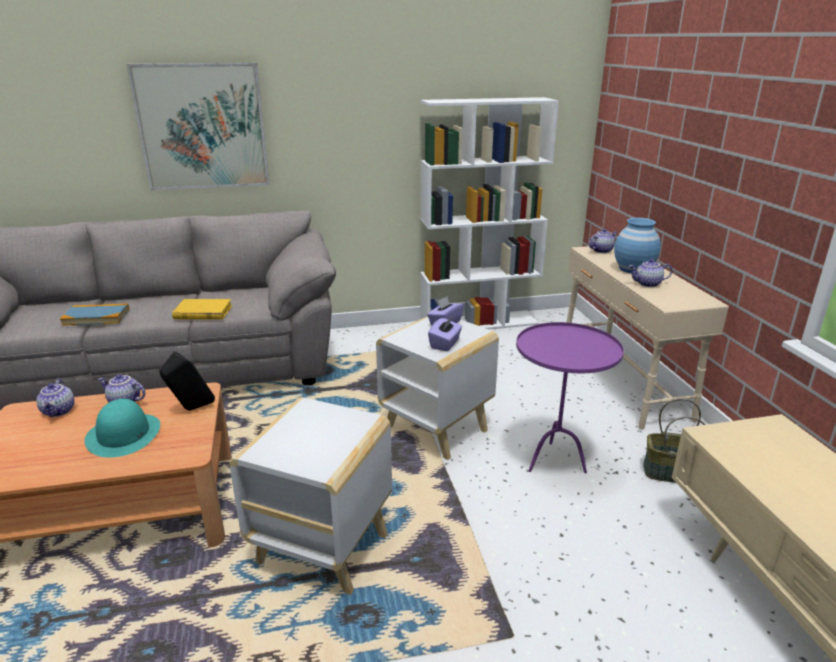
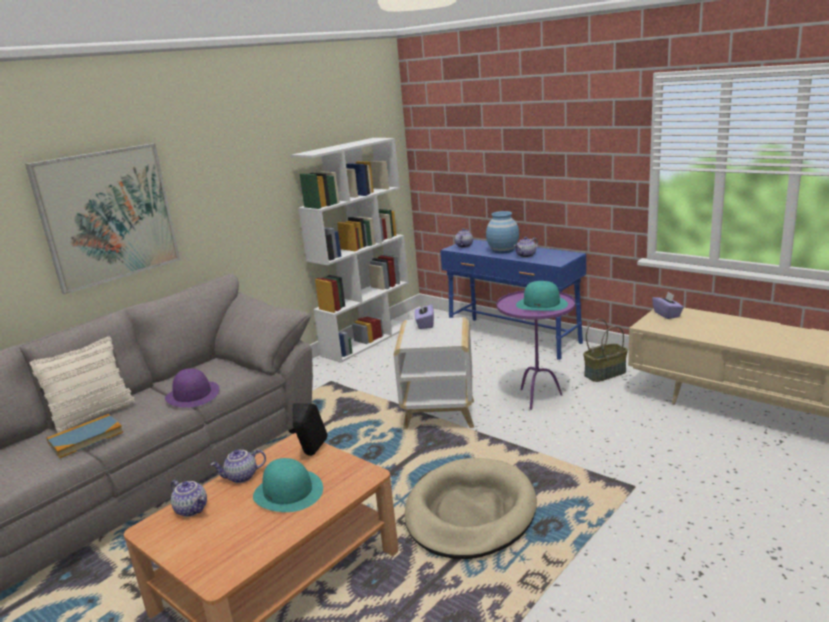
camera: 35 degrees left, 5 degrees down
(130, 302) = (94, 416): none -> beige pillow
(203, 312) = (193, 395): yellow book -> purple hat
(321, 548) = (470, 512): white side table -> beige dog bed
(445, 344) = (448, 335): purple tissue box -> purple tissue box (667, 314)
(575, 350) = (542, 304): none -> turquoise hat
(621, 381) = (513, 338): beige console table -> blue console table

